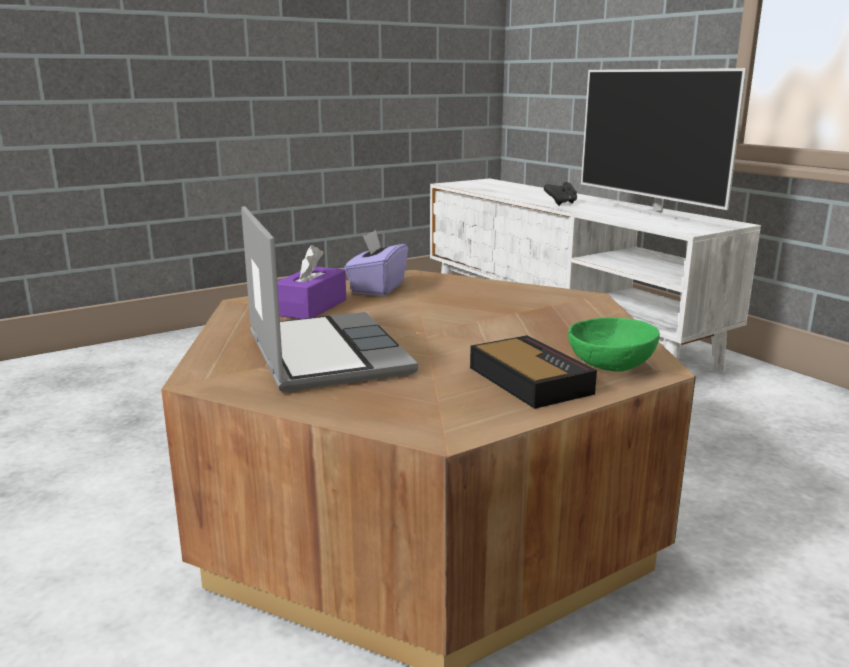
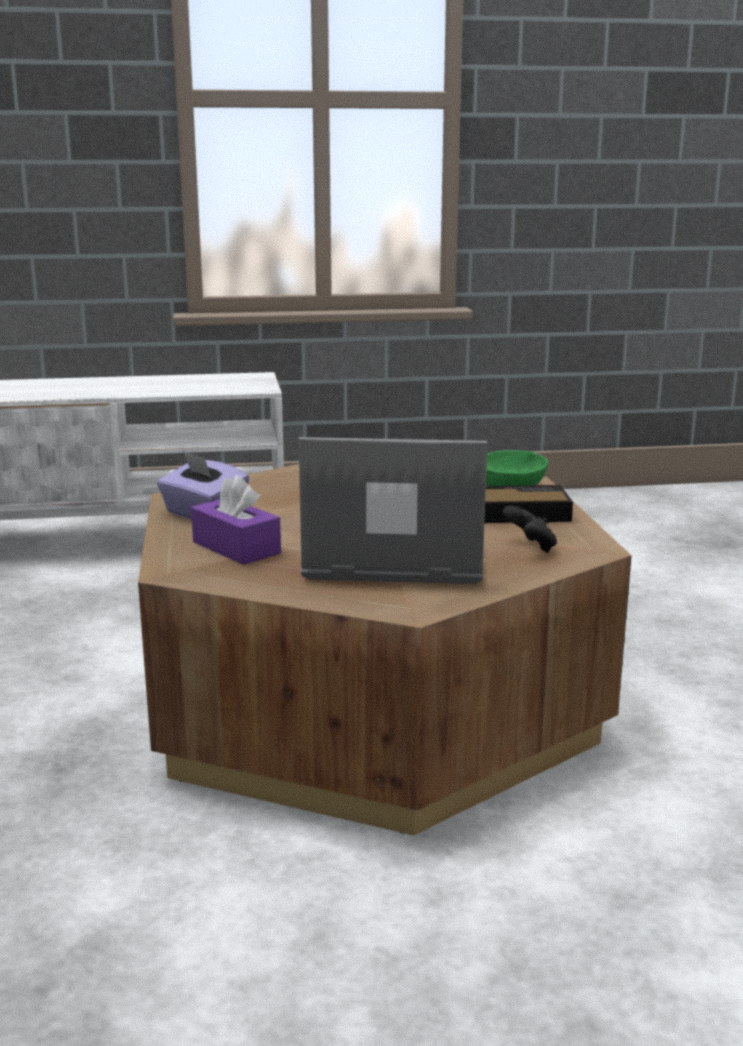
camera: 65 degrees left, 0 degrees up
(561, 204) = (64, 393): black game controller -> black game controller (530, 547)
(651, 212) = (167, 381): television -> none

